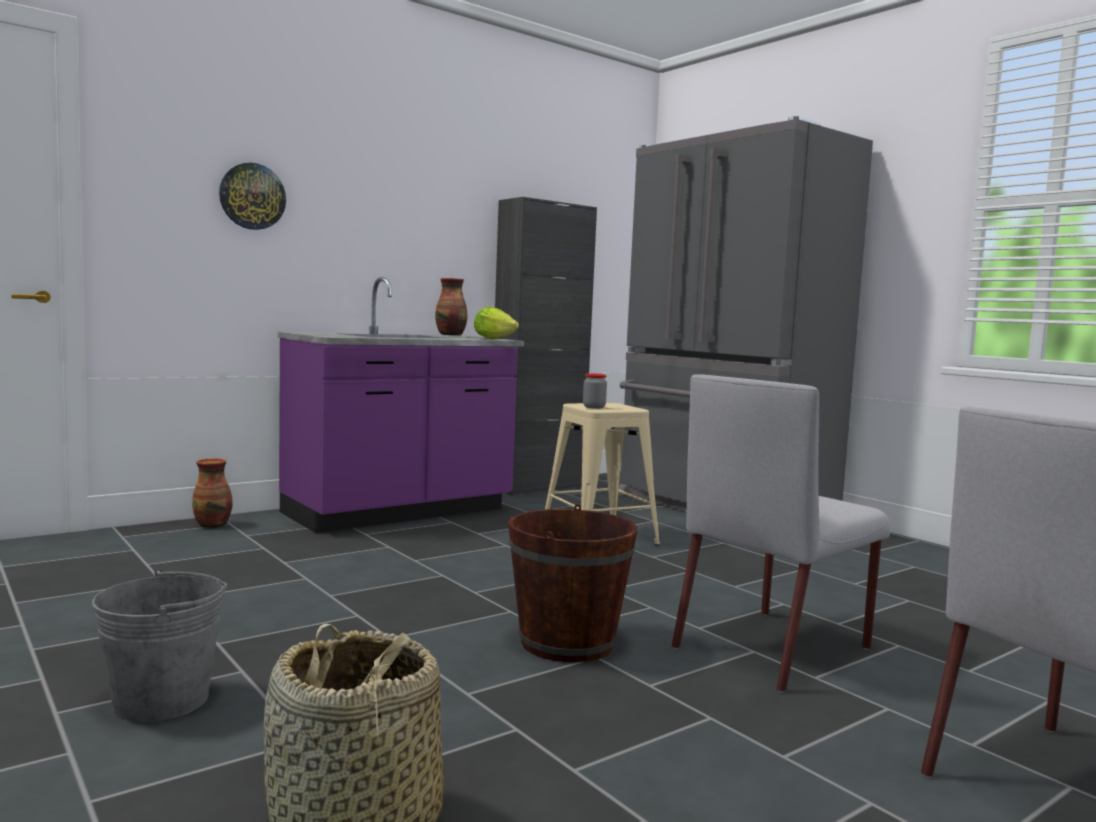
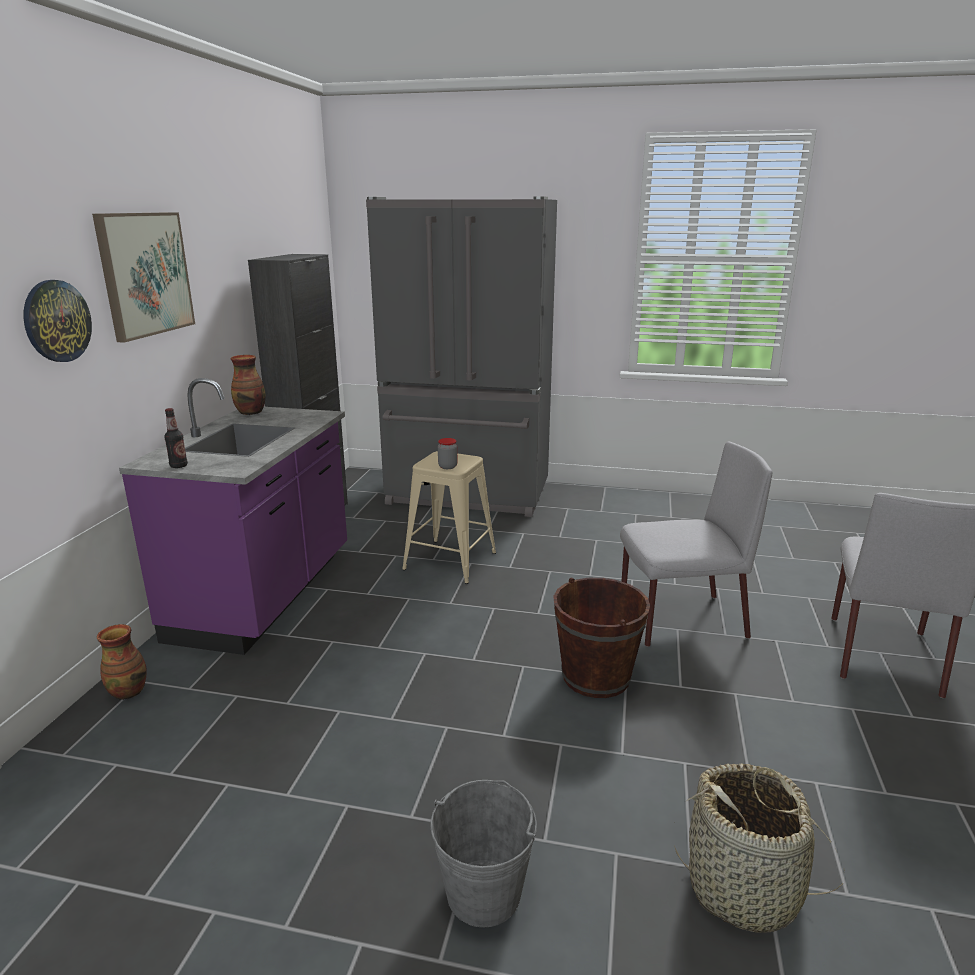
camera: 40 degrees left, 15 degrees up
(310, 333) = (178, 466): none -> bottle
(362, 184) = (145, 274): none -> picture
(494, 339) = (316, 415): lettuce -> none
(774, 647) = (680, 620): grey chair -> grey chair turned 105 degrees counterclockwise

